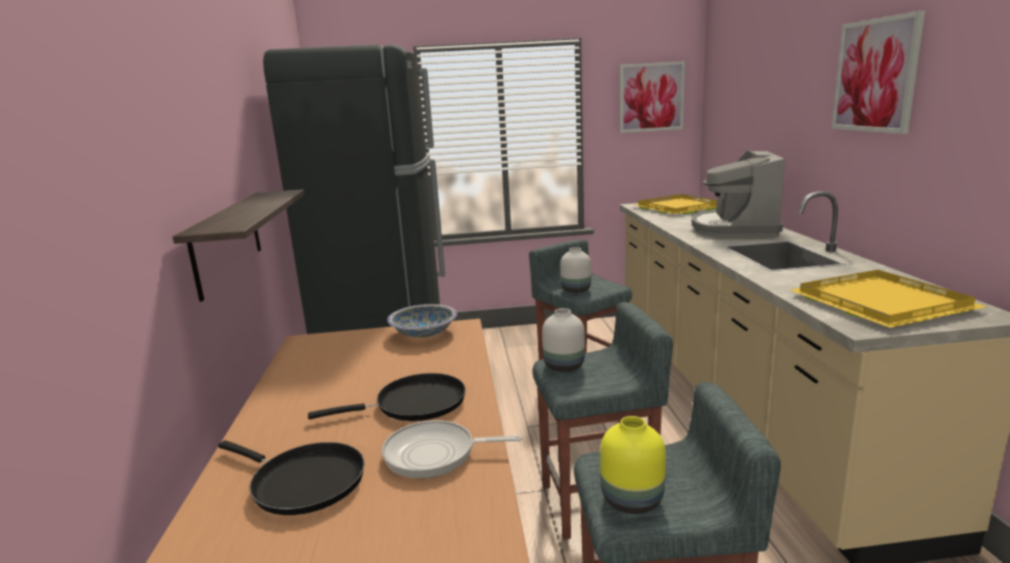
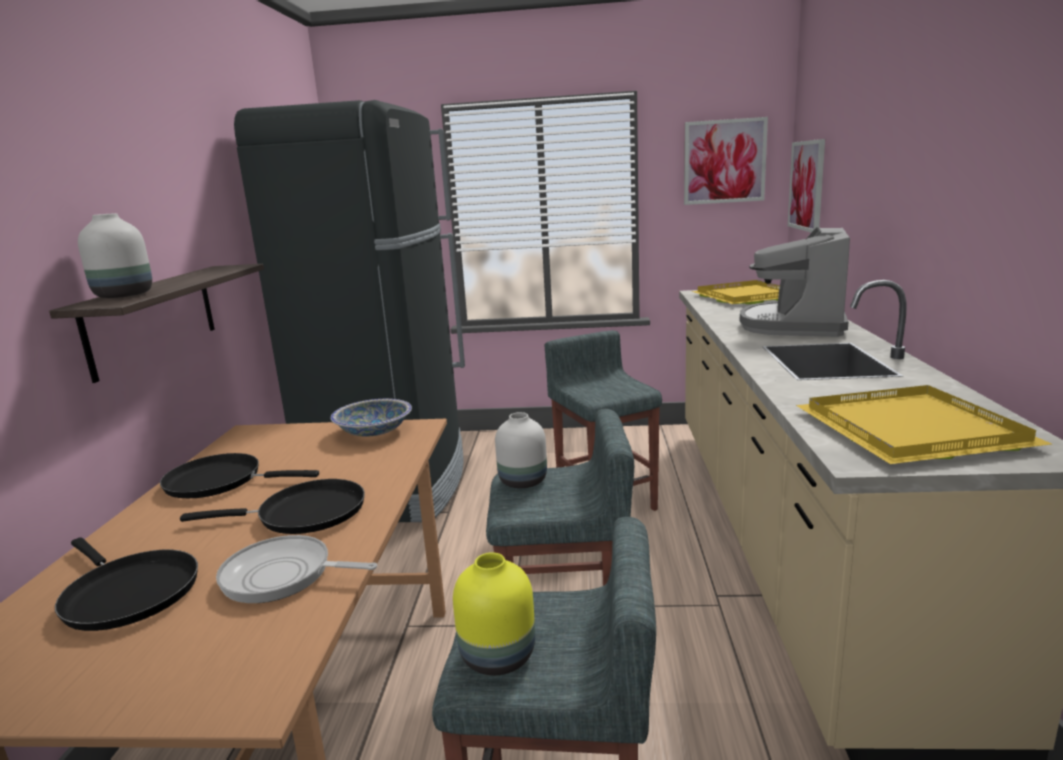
camera: 10 degrees right, 0 degrees up
(313, 384) = (220, 481): none -> black frying pan
(575, 290) = (592, 391): white vase -> white vase (122, 296)
(875, 75) = (956, 128): picture -> picture (807, 185)

